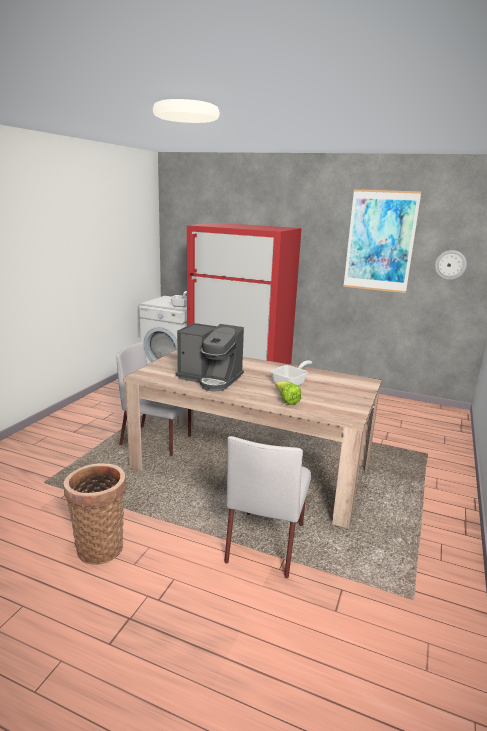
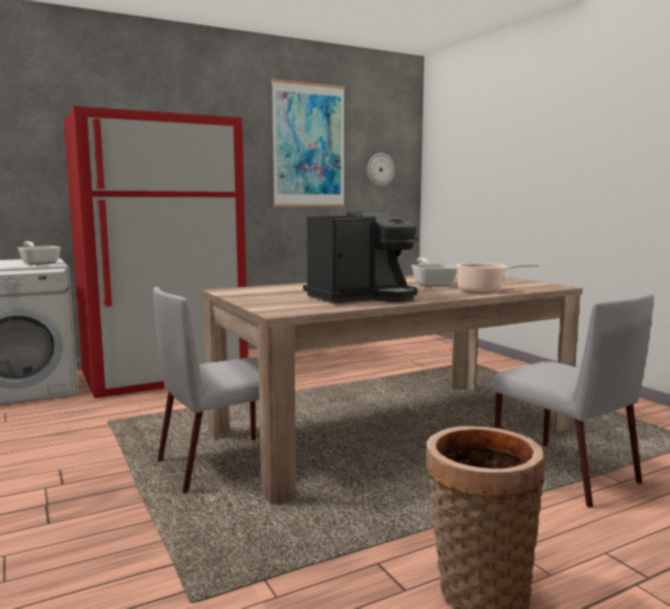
camera: 50 degrees left, 10 degrees down
(286, 401) = (483, 291): lettuce -> cooking pot

